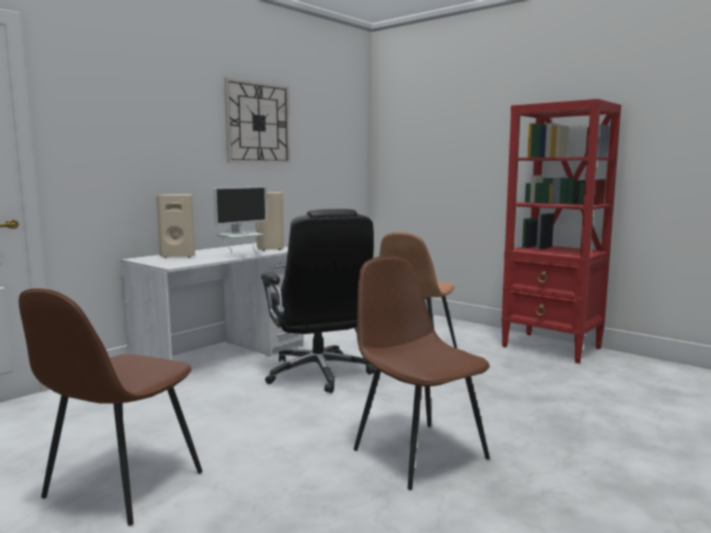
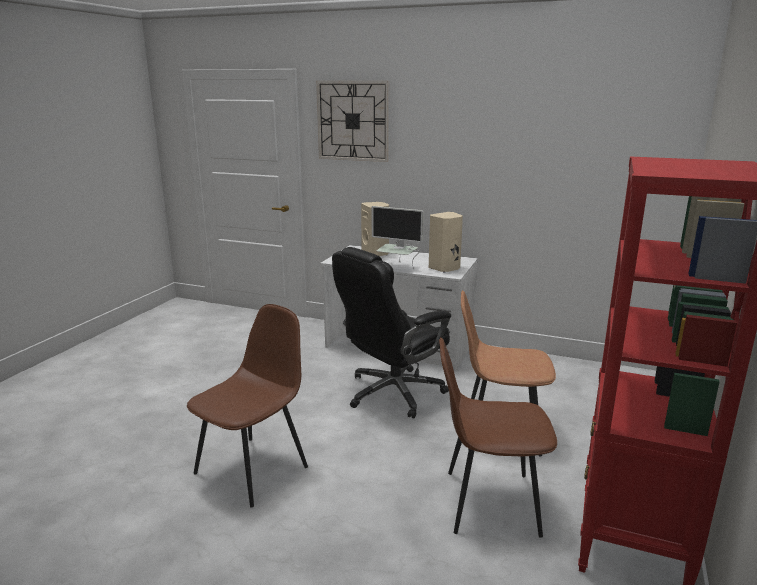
camera: 70 degrees right, 10 degrees up
(121, 486) = (187, 376): brown chair -> brown chair (488, 502)
(258, 123) = (494, 138): wall clock -> wall clock (353, 121)

